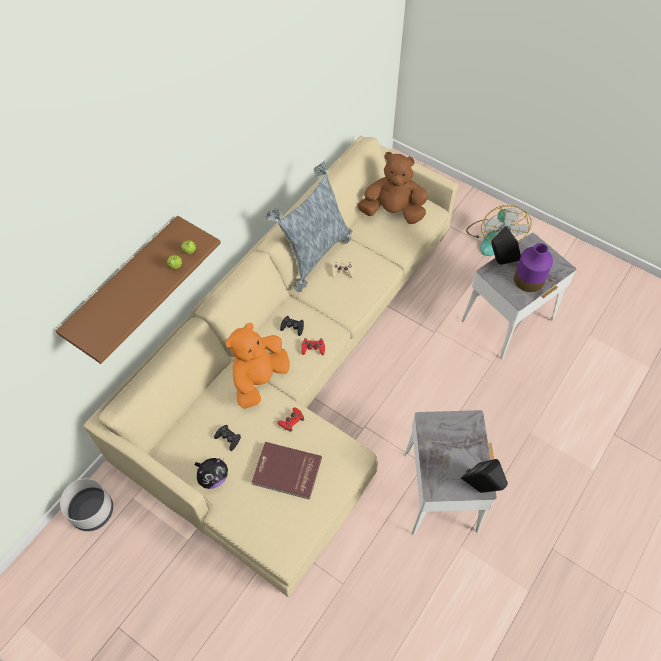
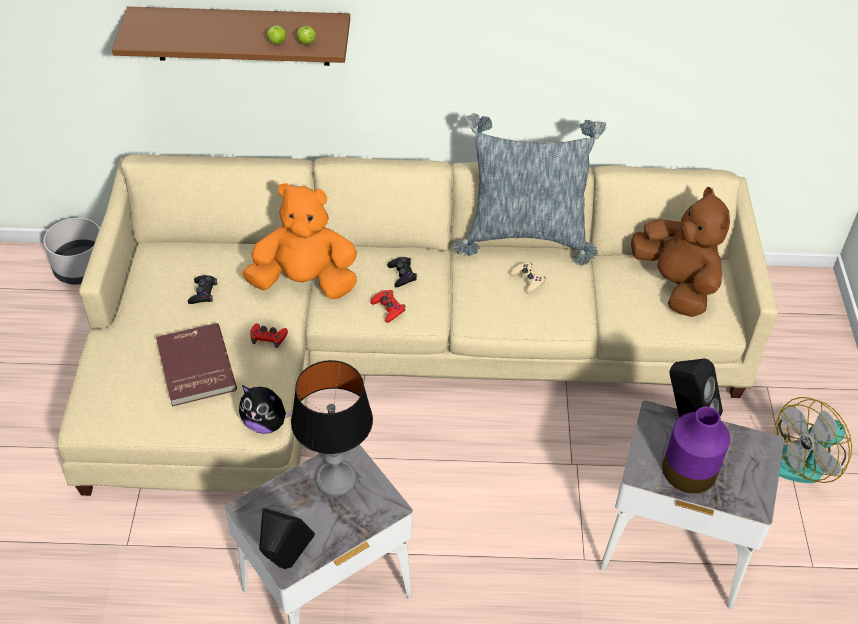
camera: 55 degrees right, 10 degrees down
(213, 477) = (145, 307): plush toy -> plush toy (266, 423)
(440, 435) = (336, 479): none -> table lamp

